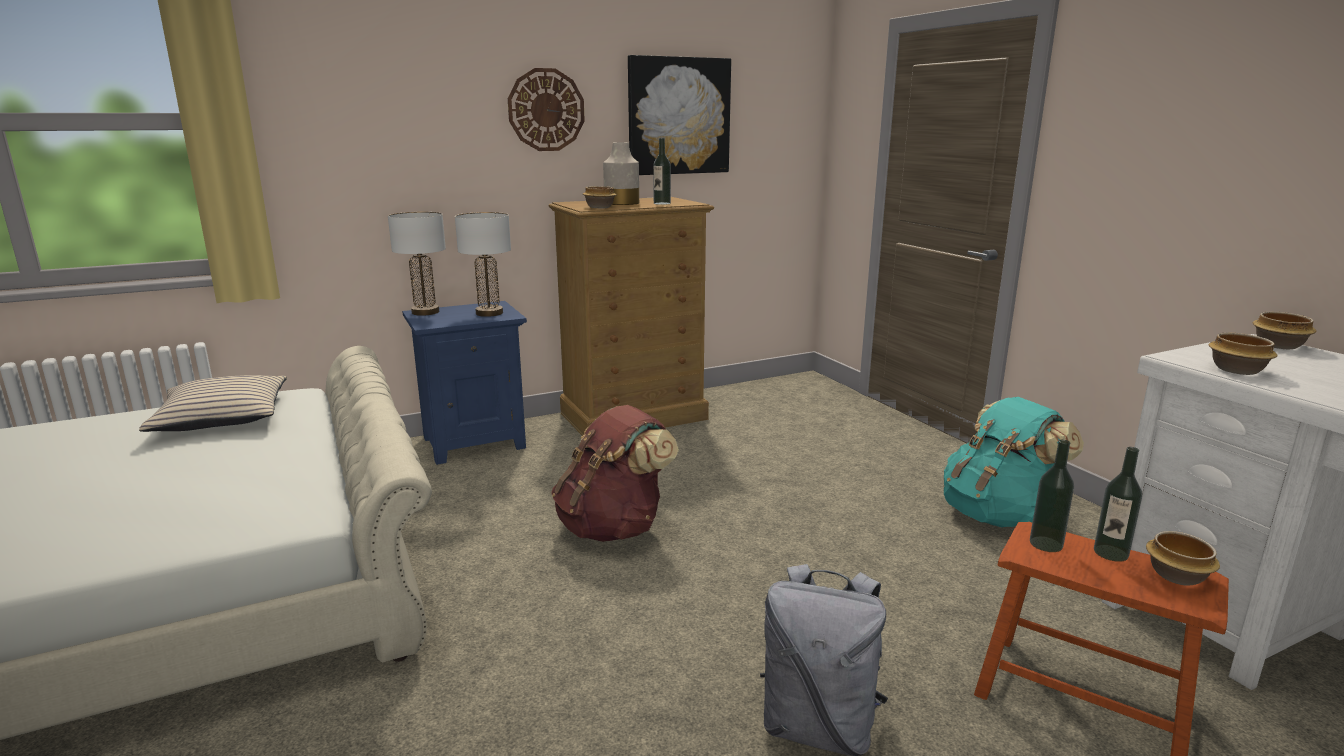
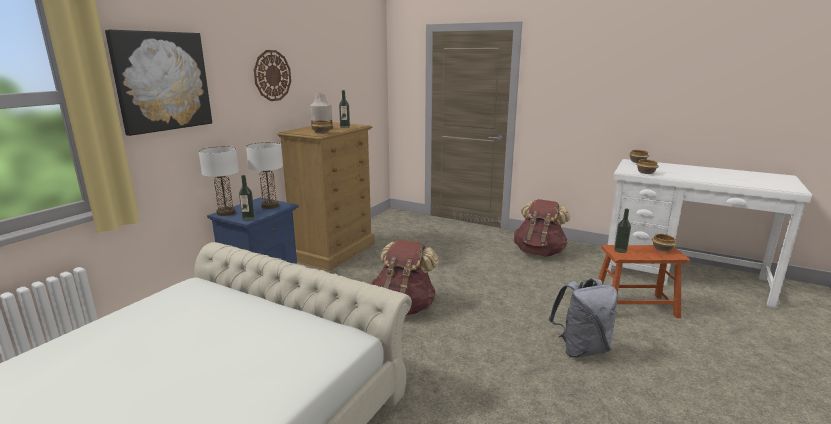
camera: 35 degrees left, 0 degrees up
(222, 417) = (170, 310): beige pillow -> none
(678, 116) = (331, 75): picture -> picture (162, 81)
(997, 515) = (539, 252): turquoise backpack -> brown backpack
(1110, 553) = (638, 247): bottle -> bottle (248, 219)

